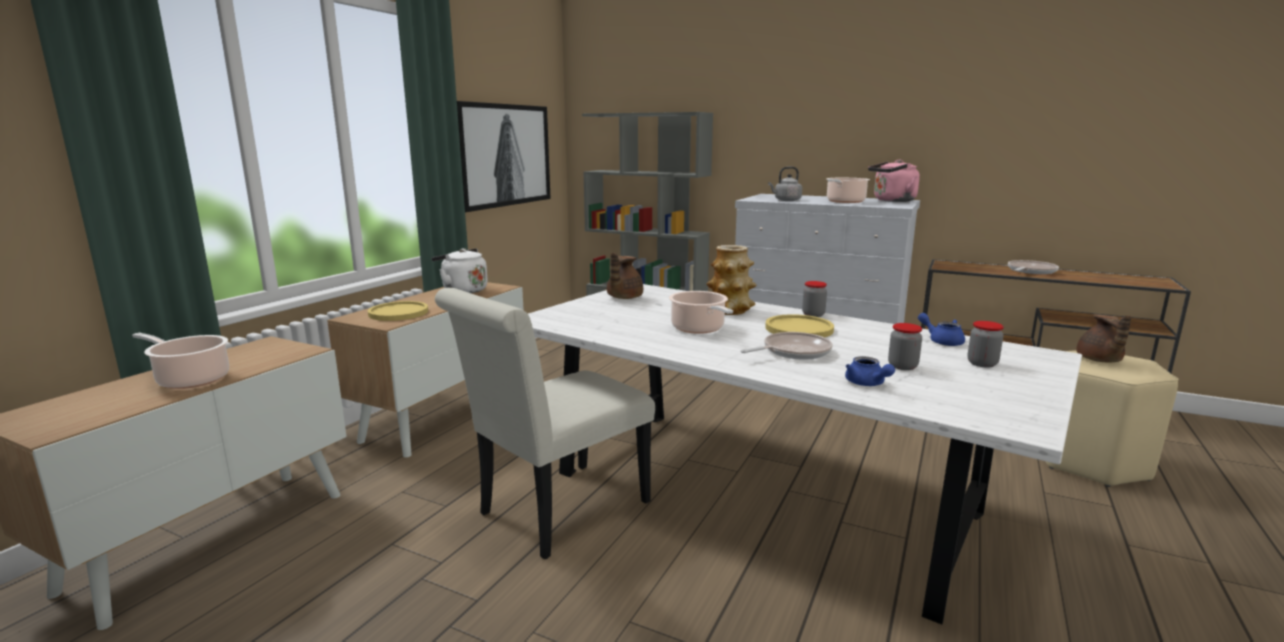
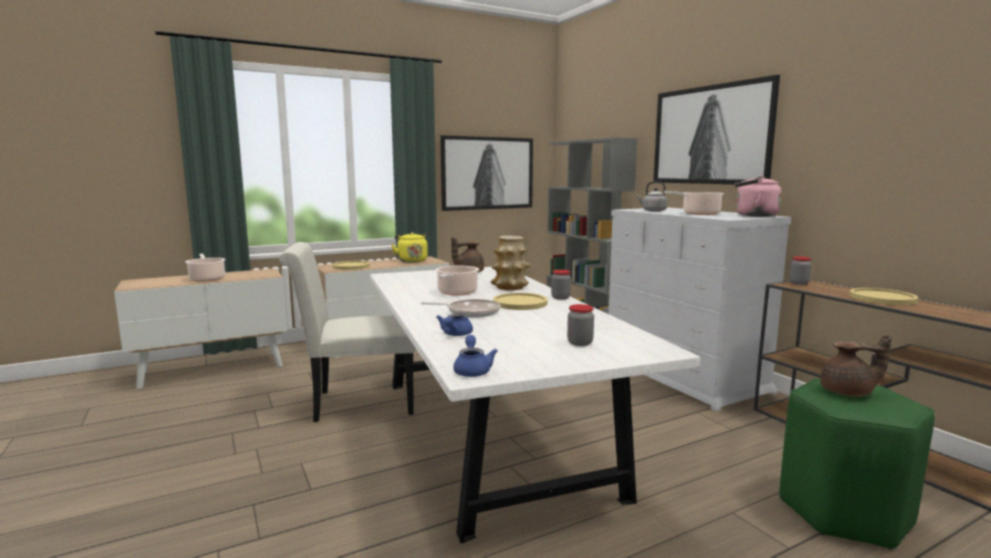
camera: 35 degrees right, 5 degrees down
(462, 290) = (411, 260): white kettle -> yellow kettle
(815, 113) = (711, 135): none -> picture
(902, 366) = (513, 332): jar -> jar (798, 283)
(942, 341) = (601, 327): blue teapot -> blue teapot (472, 370)
(1030, 271) = (882, 298): frying pan -> yellow plate
(1091, 463) = (844, 513): beige stool -> green stool
(1099, 360) = (848, 393): brown teapot -> brown teapot turned 120 degrees counterclockwise

